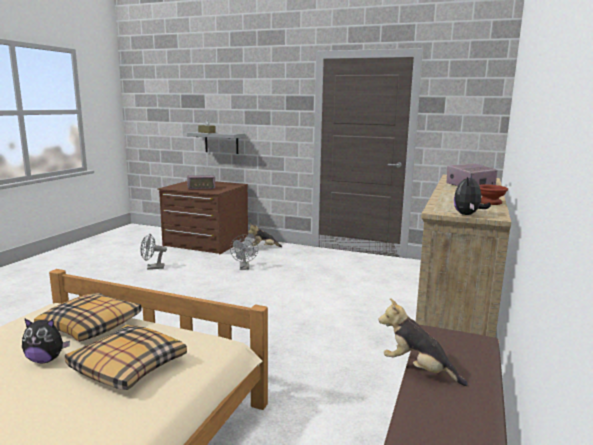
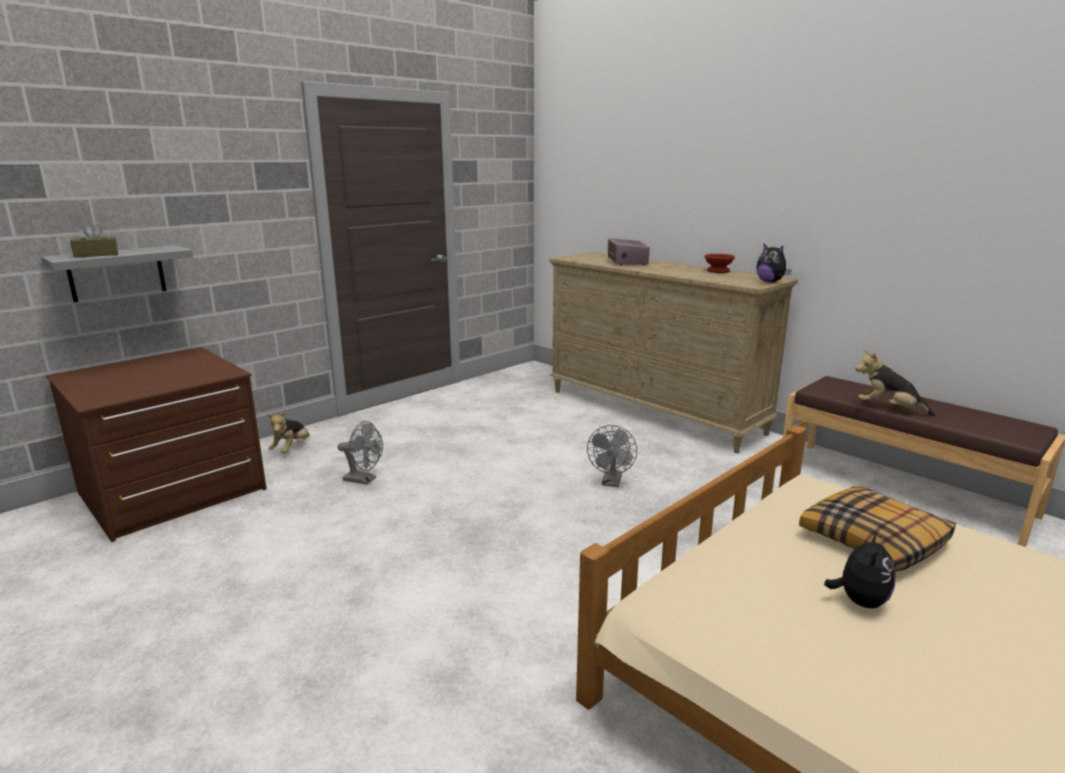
camera: 65 degrees left, 5 degrees up
(91, 326) = (745, 563): pillow -> none
(152, 268) = (240, 568): grey fan -> grey fan (611, 482)
(201, 188) = (168, 378): radio -> none
(418, 370) = (889, 409): plush toy -> plush toy turned 60 degrees clockwise

